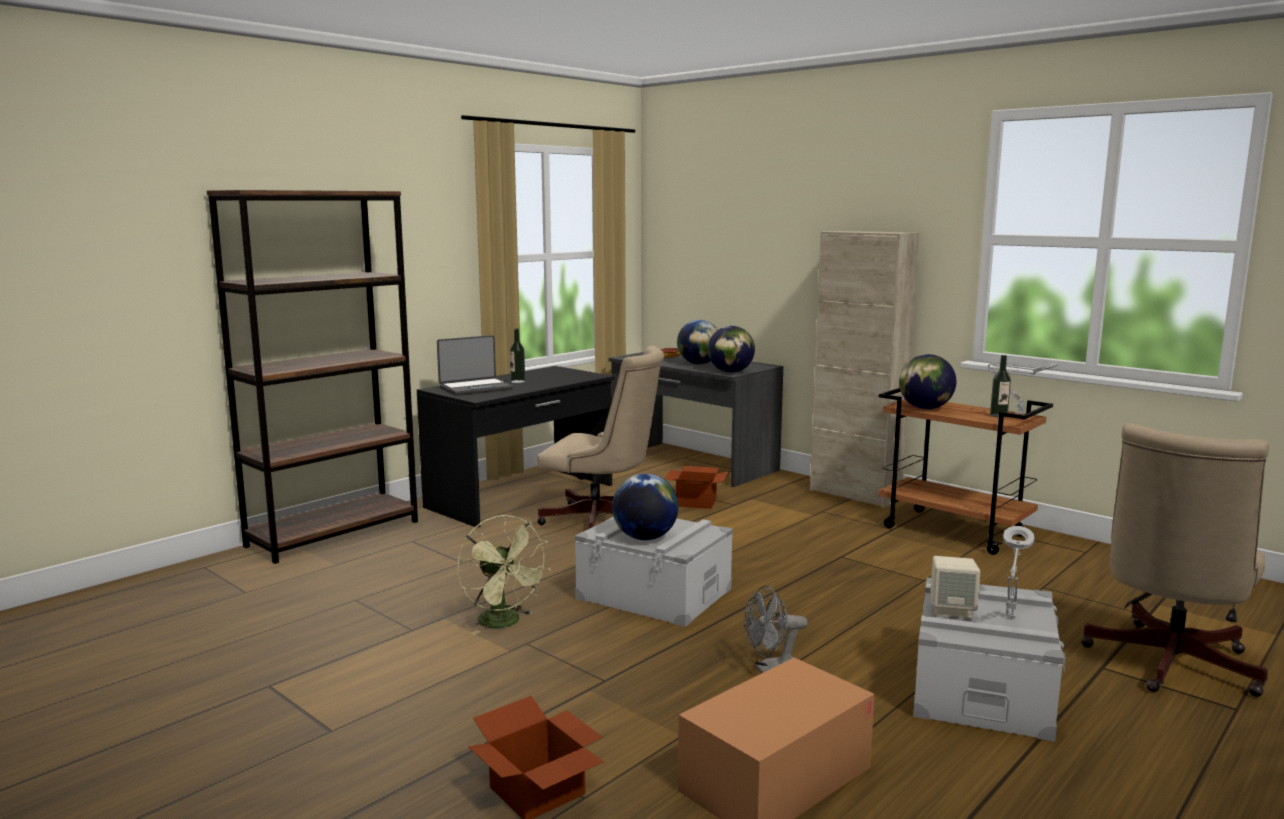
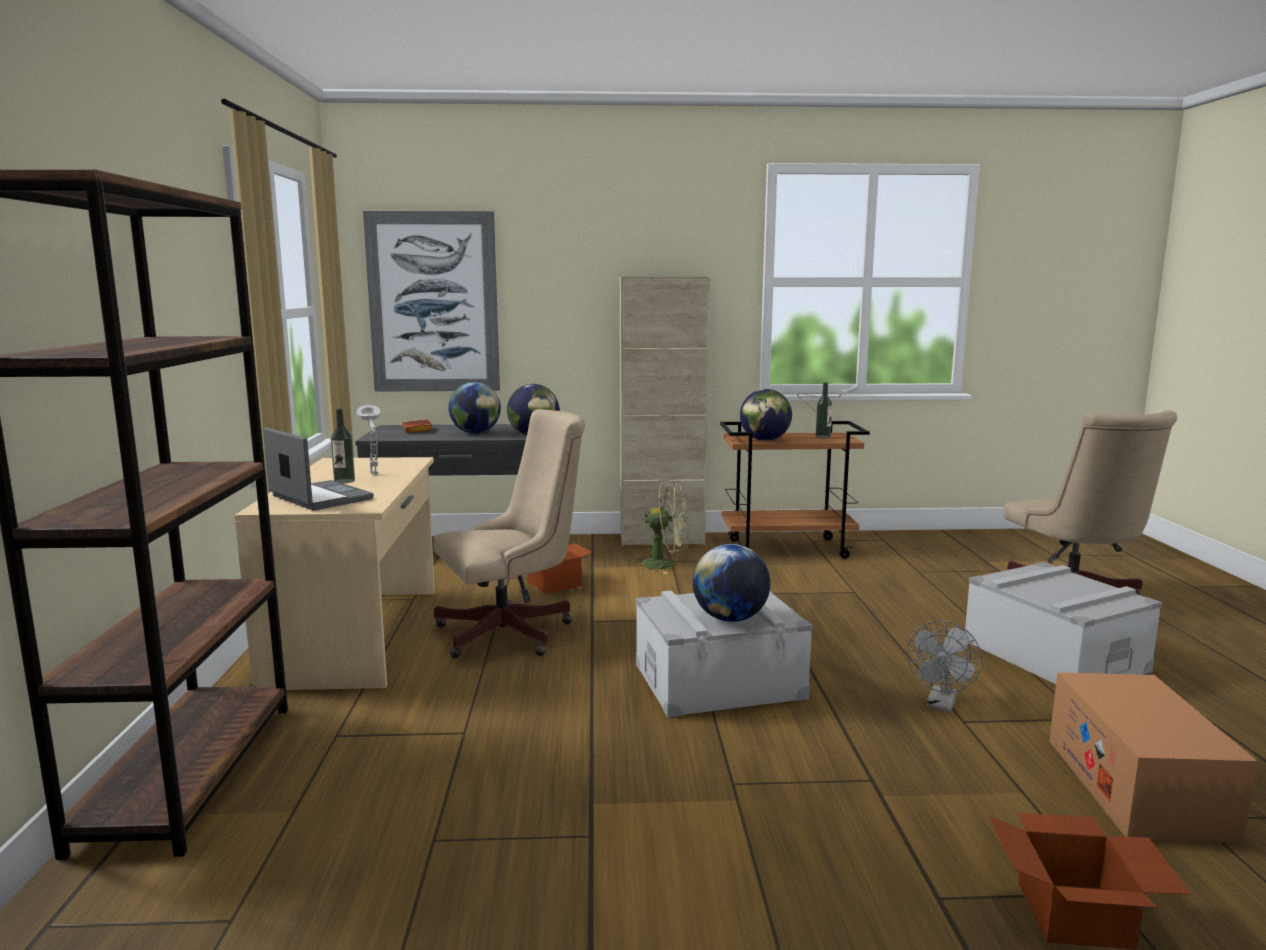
camera: 45 degrees left, 0 degrees up
(475, 388) = (319, 498): laptop -> laptop turned 60 degrees counterclockwise
(505, 623) = (665, 775): green fan -> green fan (665, 565)
(522, 496) = (359, 635): black desk -> beige desk
(702, 249) = (433, 303): none -> picture
(952, 610) = (1044, 595): beige speaker -> none
(1010, 618) = (1076, 587): grey table lamp -> grey table lamp (374, 474)

